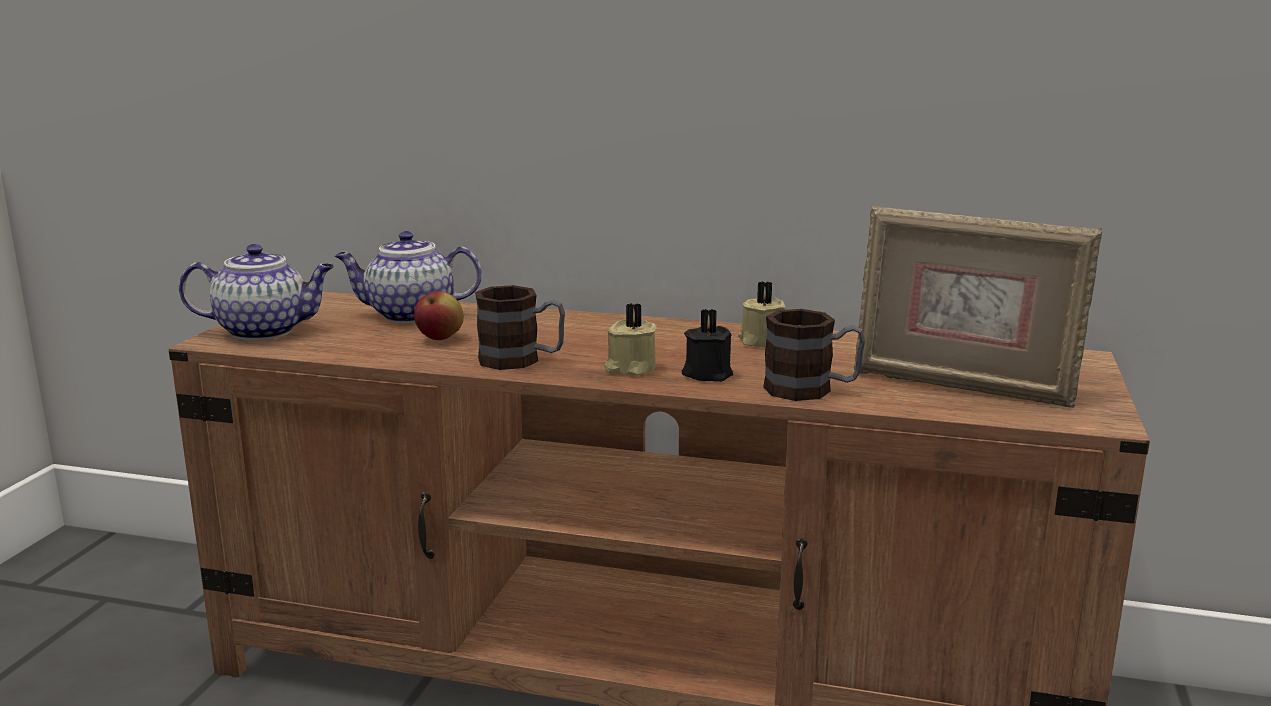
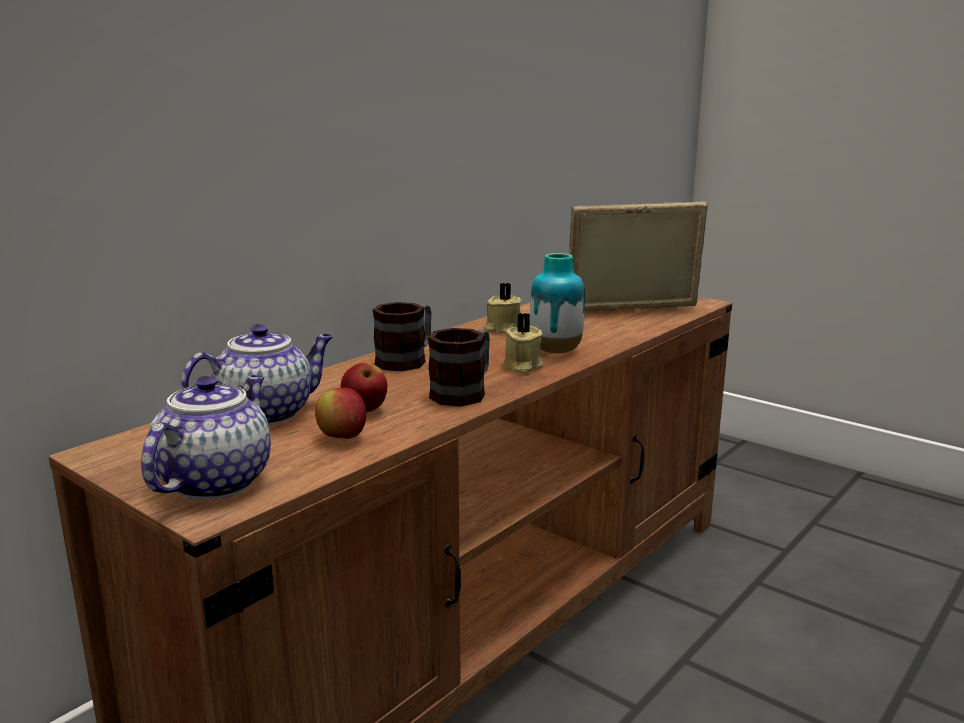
camera: 65 degrees left, 0 degrees up
(370, 344) = (342, 438): none -> apple
(409, 315) = (267, 413): teapot -> teapot turned 150 degrees counterclockwise
(707, 373) = (556, 351): black candle -> vase
(812, 390) = (612, 336): mug -> mug (407, 360)
(962, 386) = (633, 311): picture frame -> picture frame turned 150 degrees counterclockwise

